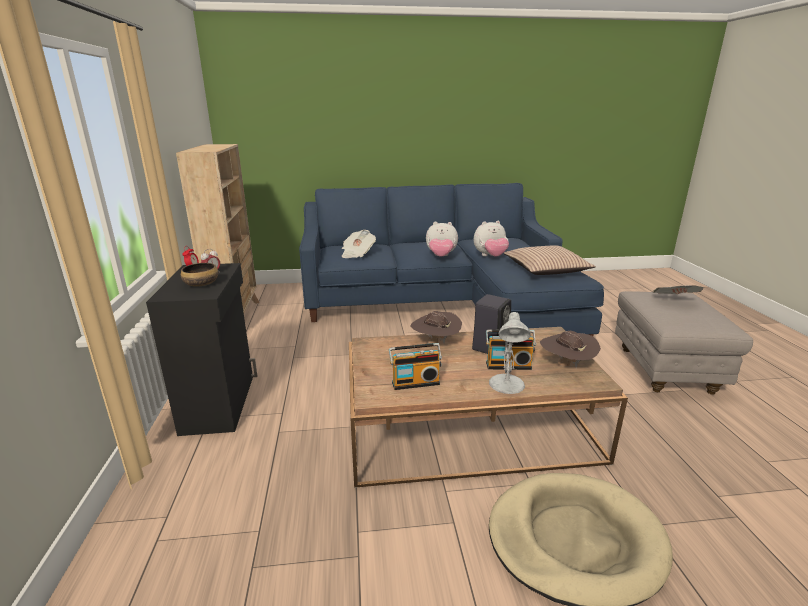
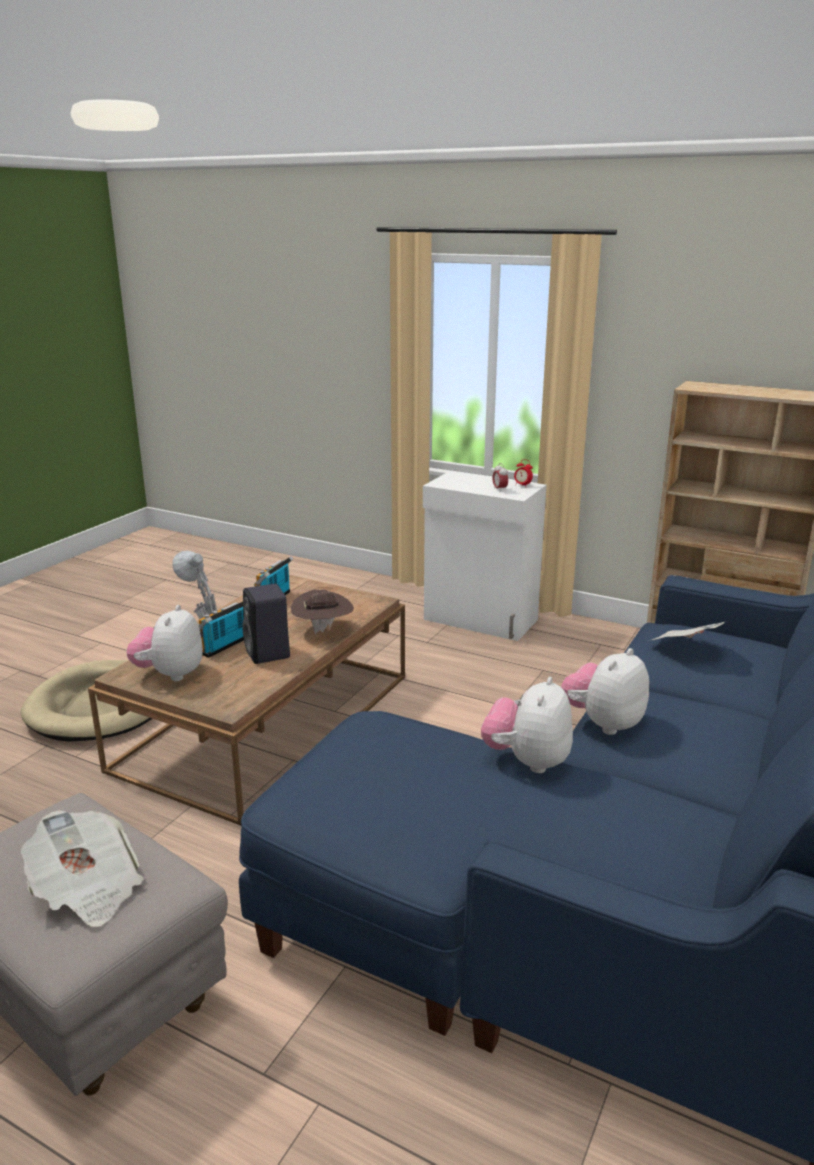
camera: 125 degrees right, 0 degrees up
(202, 284) = (470, 484): bowl -> none
(220, 403) = (480, 620): black cabinet -> white cabinet
(546, 269) = (373, 775): pillow -> none
(566, 365) = (170, 674): brown hat -> plush toy

